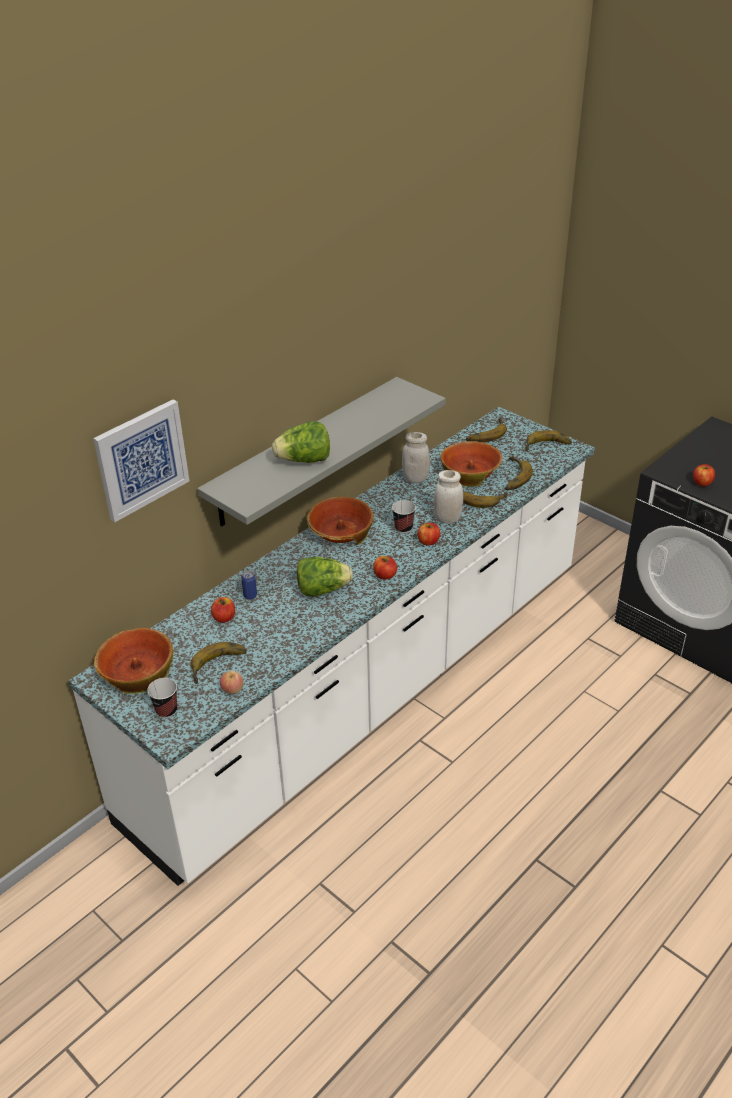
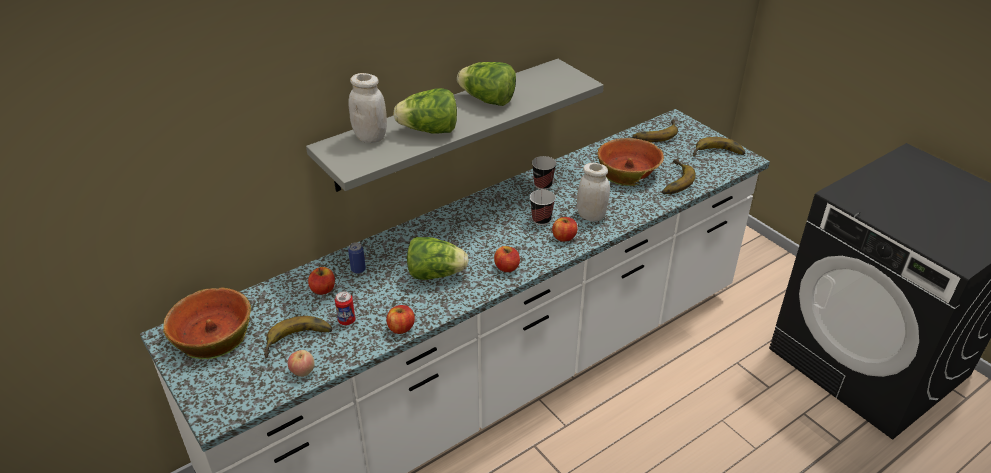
camera: 10 degrees right, 0 degrees up
(141, 459) = (233, 103): picture -> none
(166, 710) = (225, 383): cup -> cup (543, 185)
(256, 641) = (346, 320): none -> can
(340, 532) = (474, 215): bowl -> none
(346, 425) = (488, 100): none -> lettuce
(415, 479) = (568, 170): white jar -> white jar (370, 137)
(479, 498) = (631, 198): banana -> none
(702, 483) = (884, 213): apple -> apple (401, 328)

